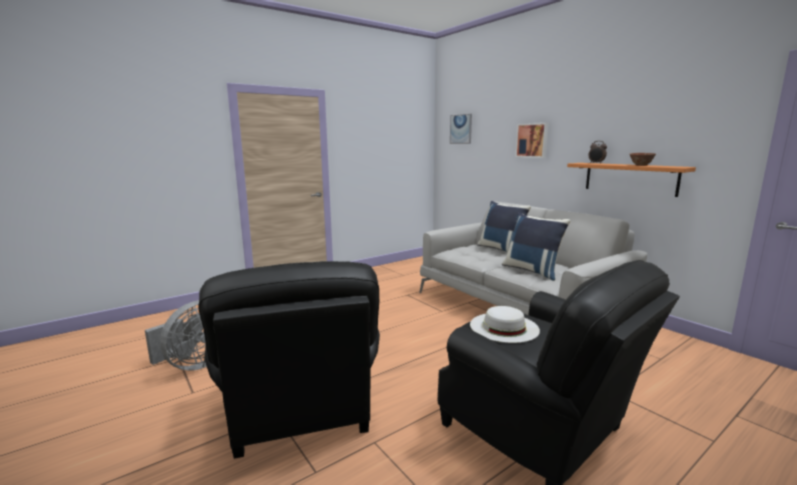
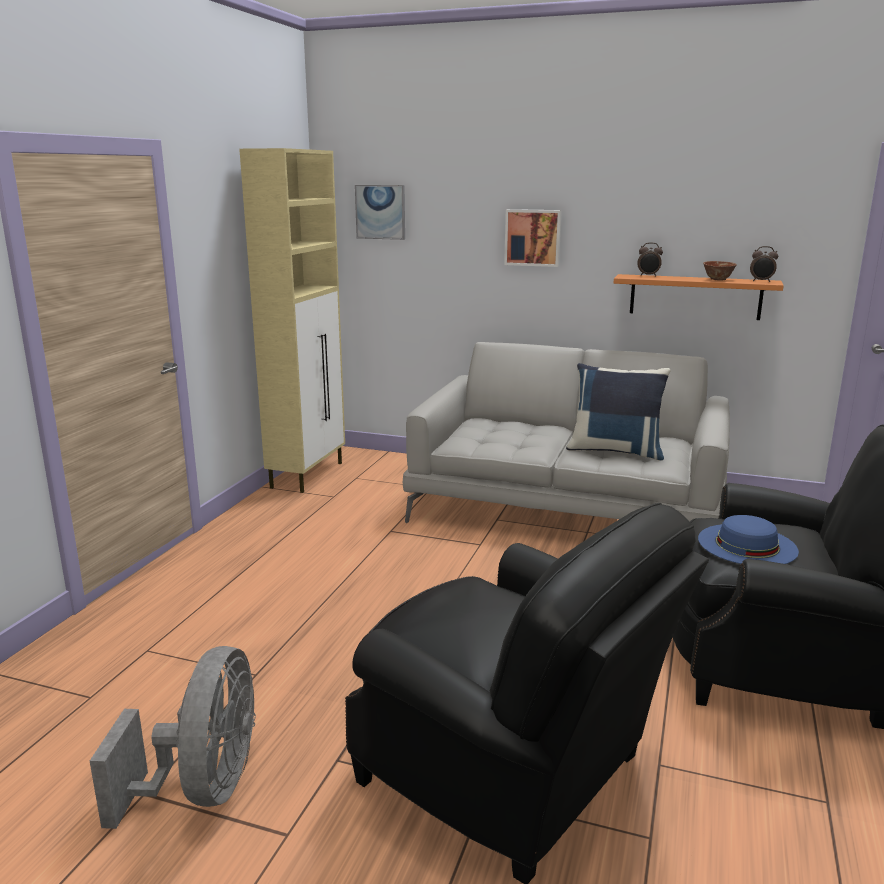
camera: 35 degrees left, 5 degrees up
(405, 264) = (308, 474): none -> beige cabinet
(502, 249) = (523, 422): blue pillow -> none
(504, 327) = (747, 544): white hat -> blue hat
(674, 166) = (761, 281): none -> alarm clock

